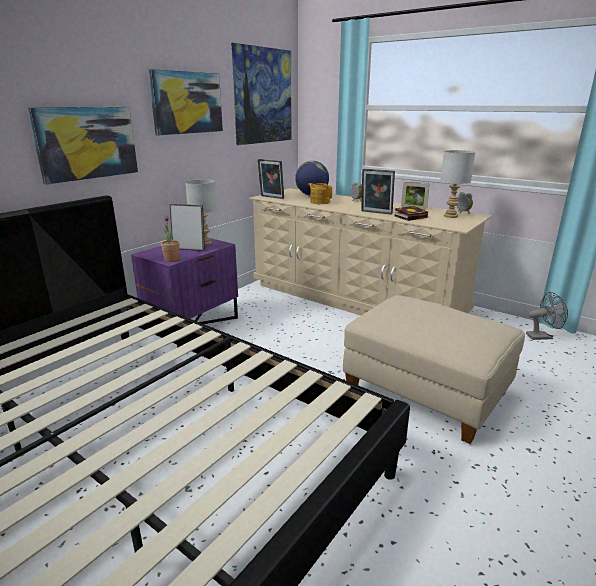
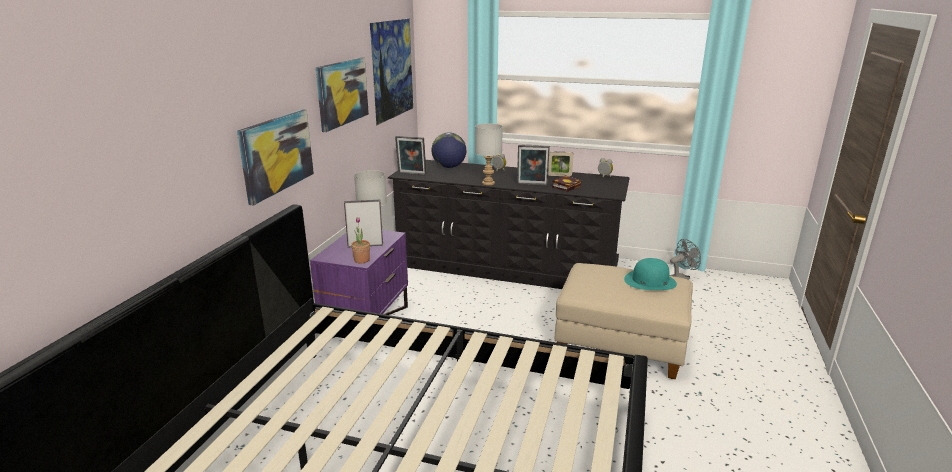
camera: 20 degrees left, 0 degrees up
(319, 202) = (466, 176): teapot -> none
(354, 298) = (506, 267): beige dresser -> black dresser
(451, 216) = (598, 182): grey table lamp -> grey table lamp (488, 183)
(463, 322) = (650, 281): none -> turquoise hat

